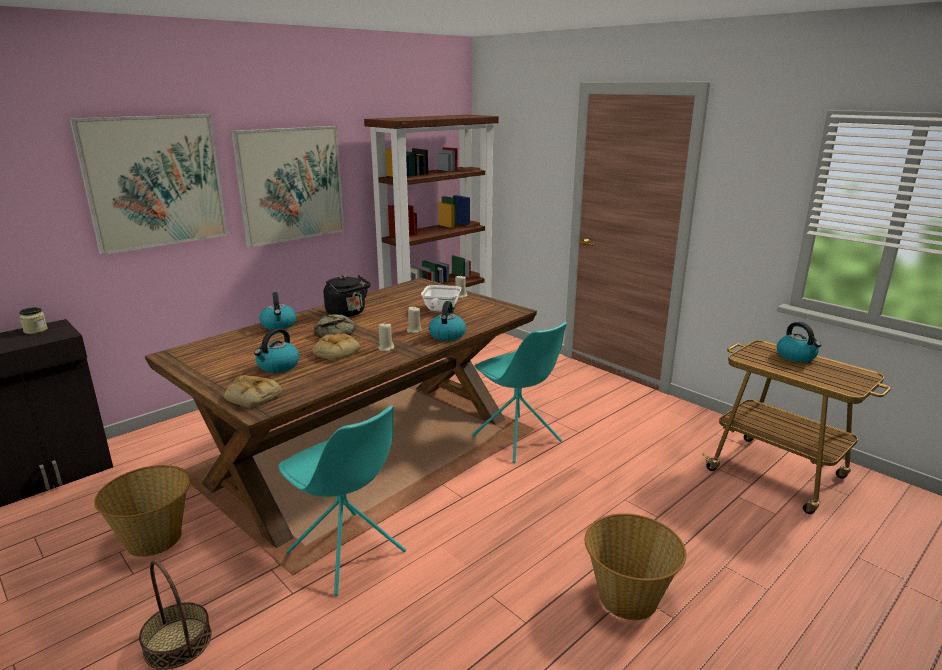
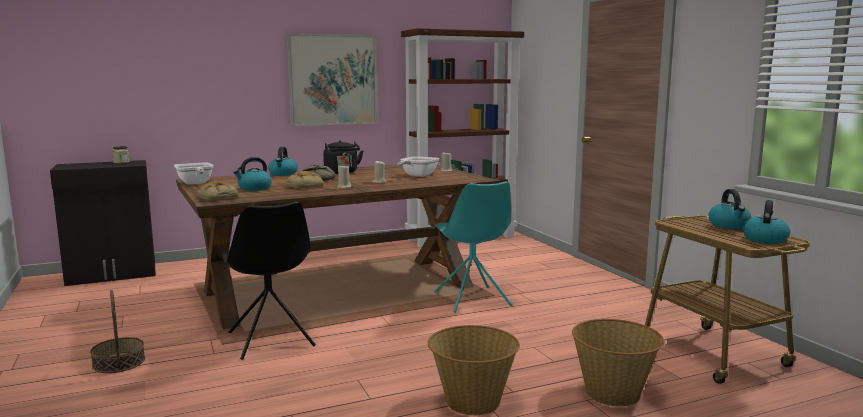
camera: 20 degrees right, 10 degrees down
(155, 182) = (223, 67): picture -> none
(155, 539) = (149, 313): basket -> basket (613, 393)
(184, 364) = (195, 183): none -> frying pan
(347, 553) = (271, 340): turquoise chair -> black chair
(447, 335) = (402, 185): kettle -> kettle (764, 239)

